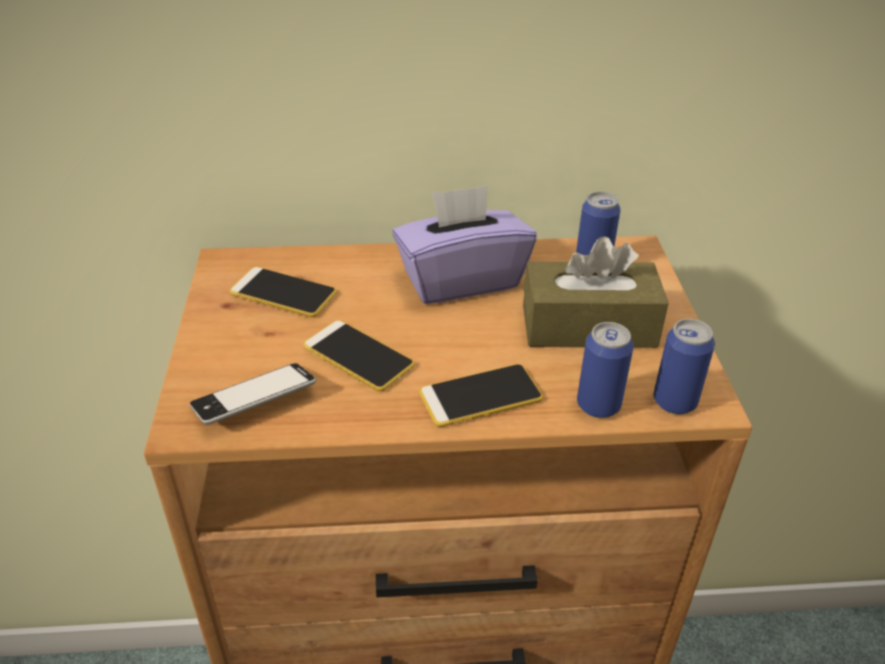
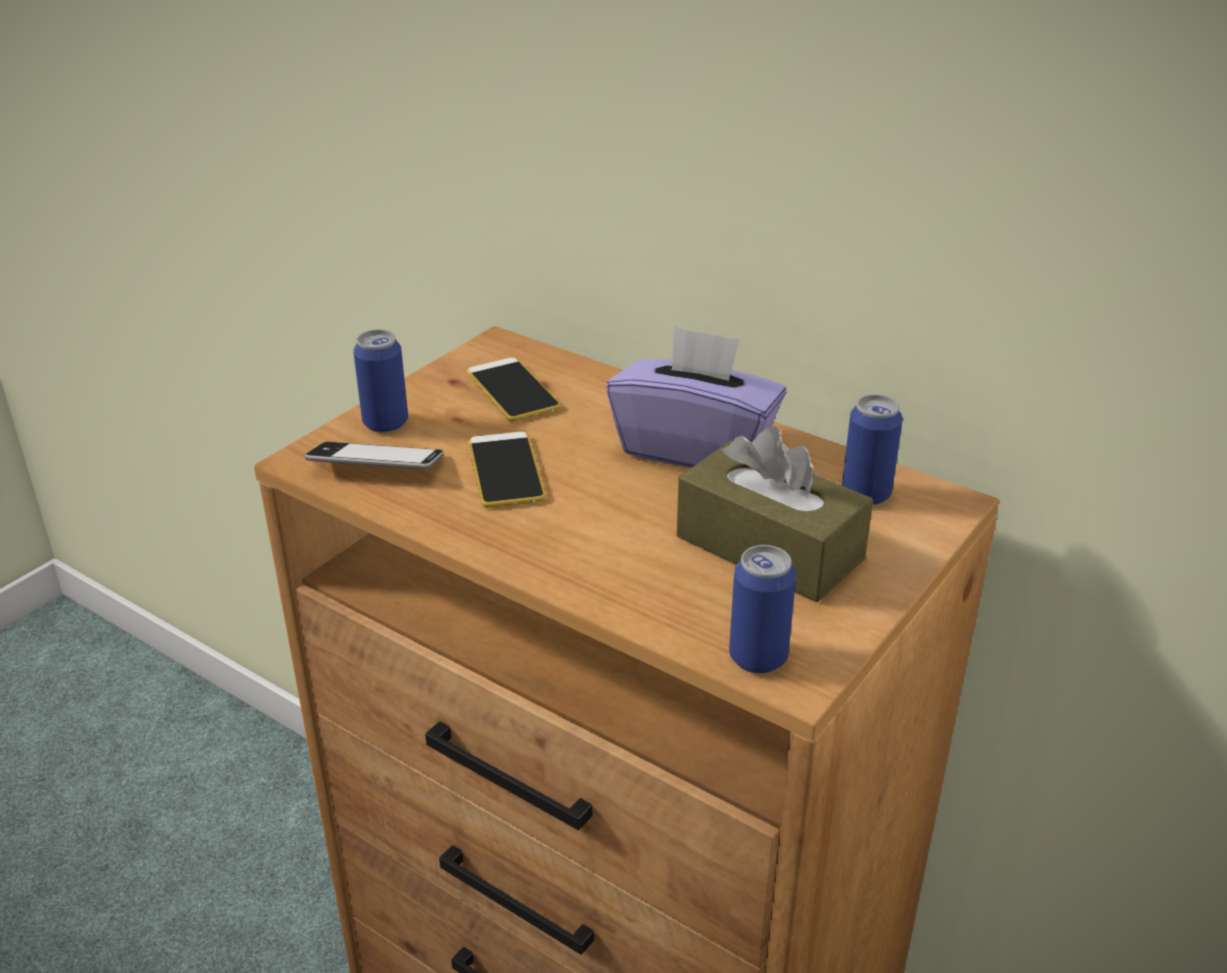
camera: 40 degrees right, 5 degrees down
(480, 396) = (568, 555): phone -> none
(598, 405) = (671, 619): can -> can (385, 423)

